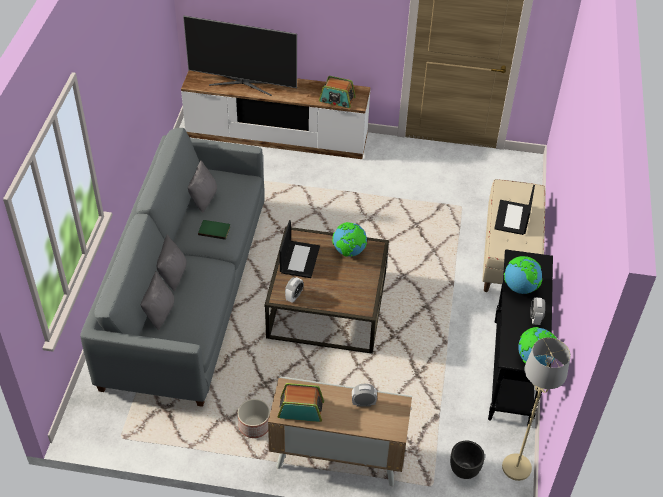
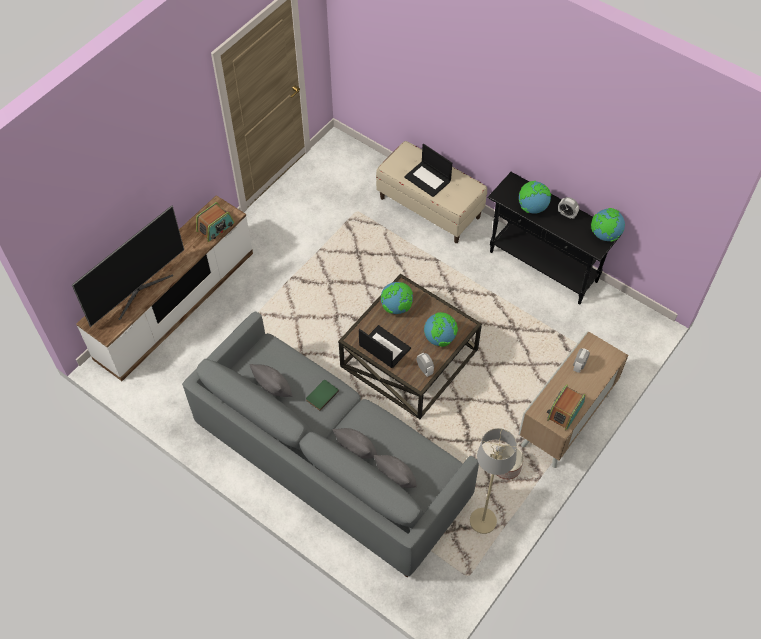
camera: 60 degrees left, 10 degrees up
(336, 295) = (440, 338): none -> globe
(464, 470) = (616, 342): black planter -> none
(516, 467) = (628, 309): beige floor lamp -> beige floor lamp (483, 521)

